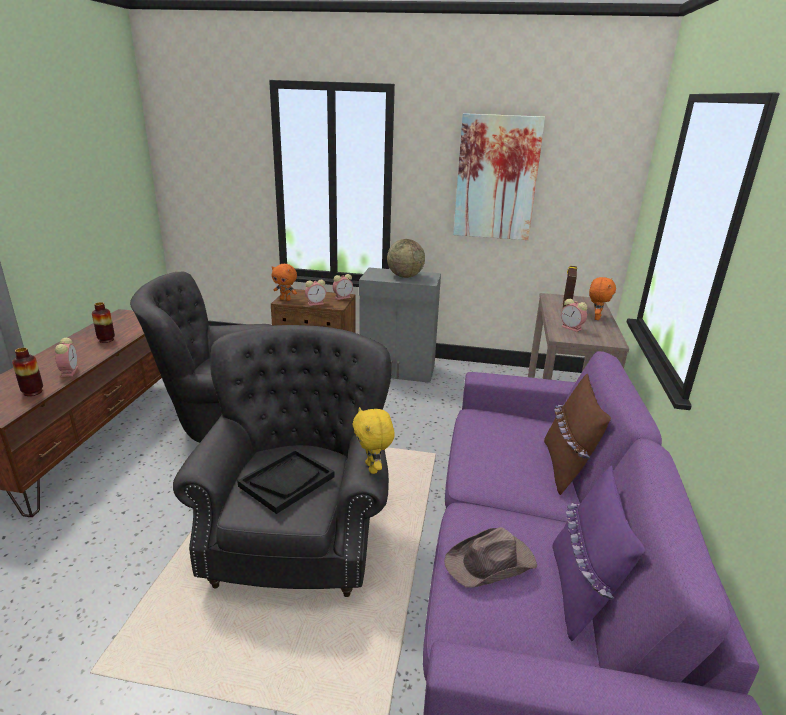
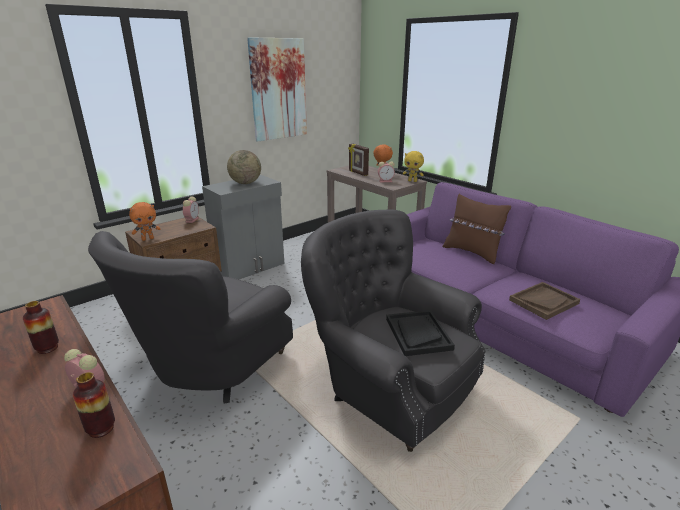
camera: 50 degrees left, 0 degrees up
(316, 303) = (182, 231): alarm clock -> none
(373, 468) = (460, 290): yellow plush toy -> yellow plush toy (412, 181)
(491, 563) = (543, 301): brown hat -> brown tray
(581, 591) = (572, 291): purple pillow -> none

